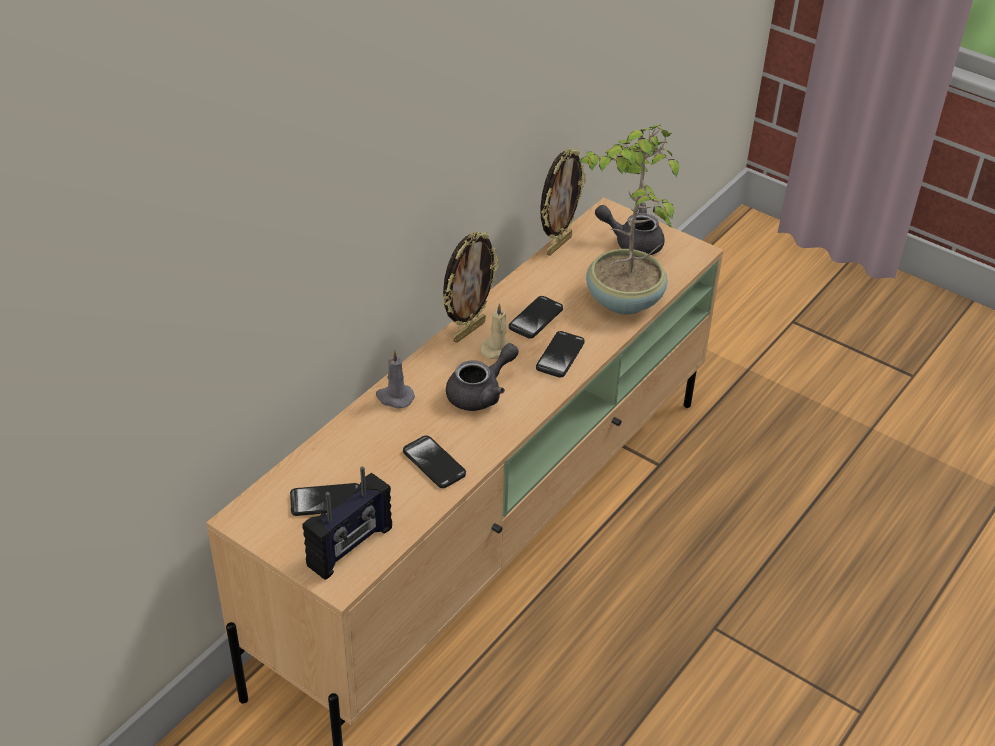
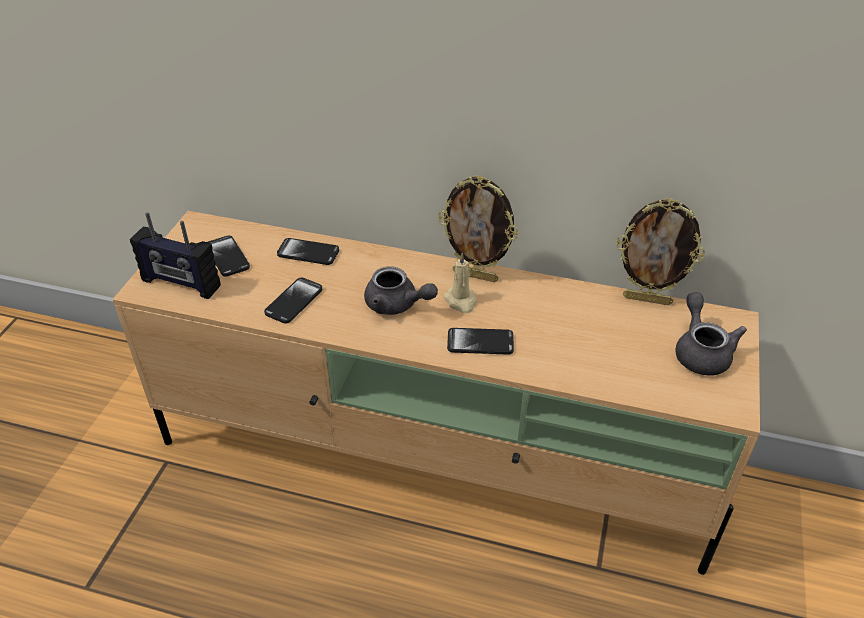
camera: 70 degrees right, 0 degrees up
(394, 397) = (363, 258): grey candle -> none
(536, 318) = (523, 312): phone -> phone (308, 253)
(622, 301) = (596, 367): potted plant -> none

